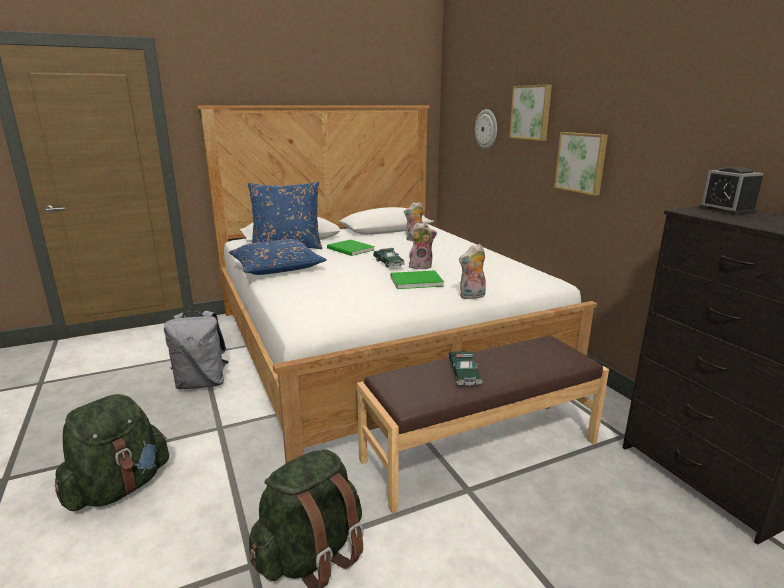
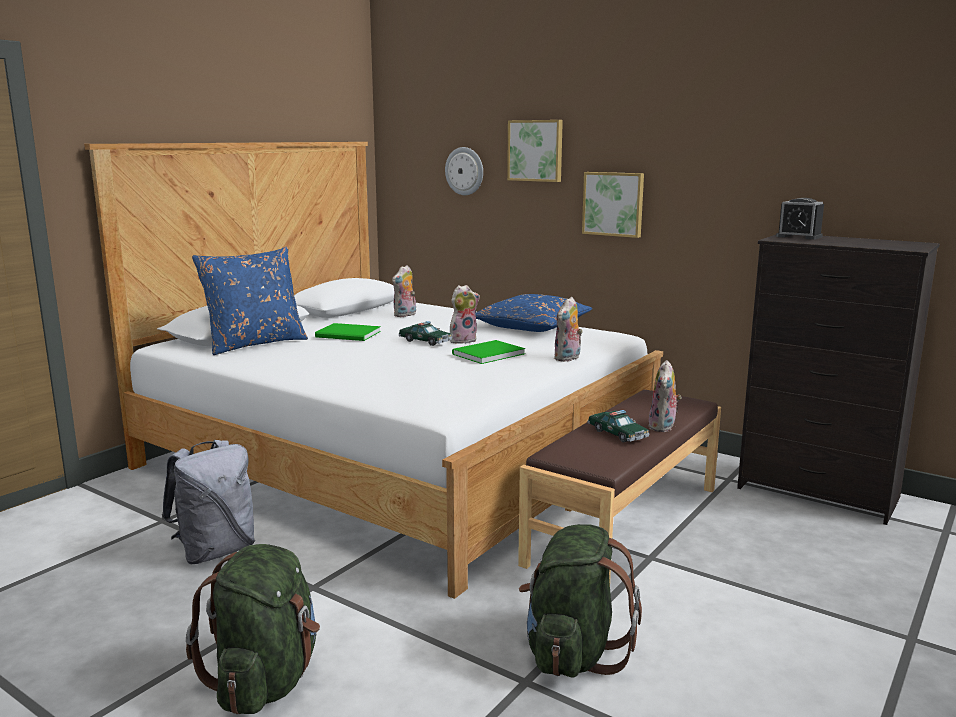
camera: 30 degrees left, 5 degrees down
(277, 268) = (291, 366): blue pillow -> blue pillow (532, 326)
(513, 378) = (663, 427): none -> plush toy

